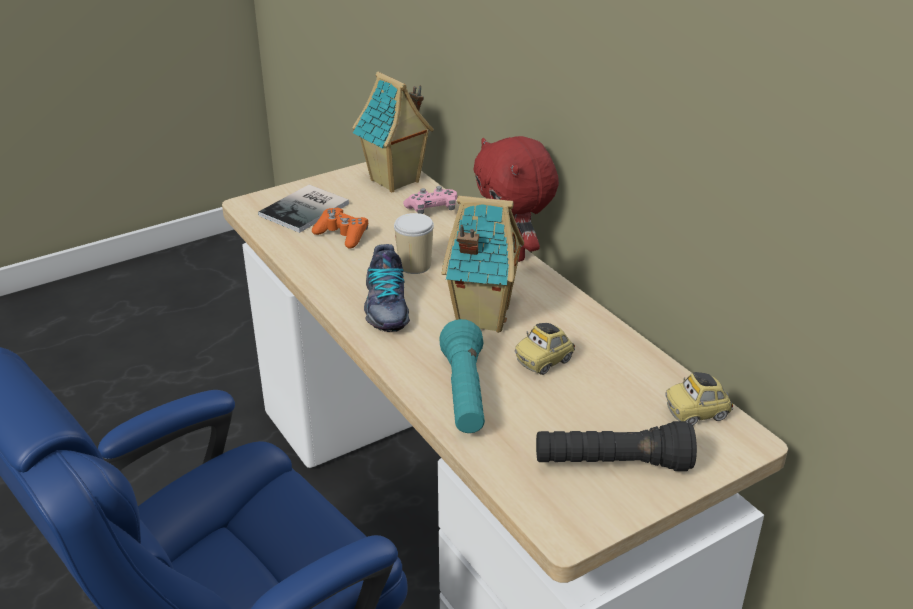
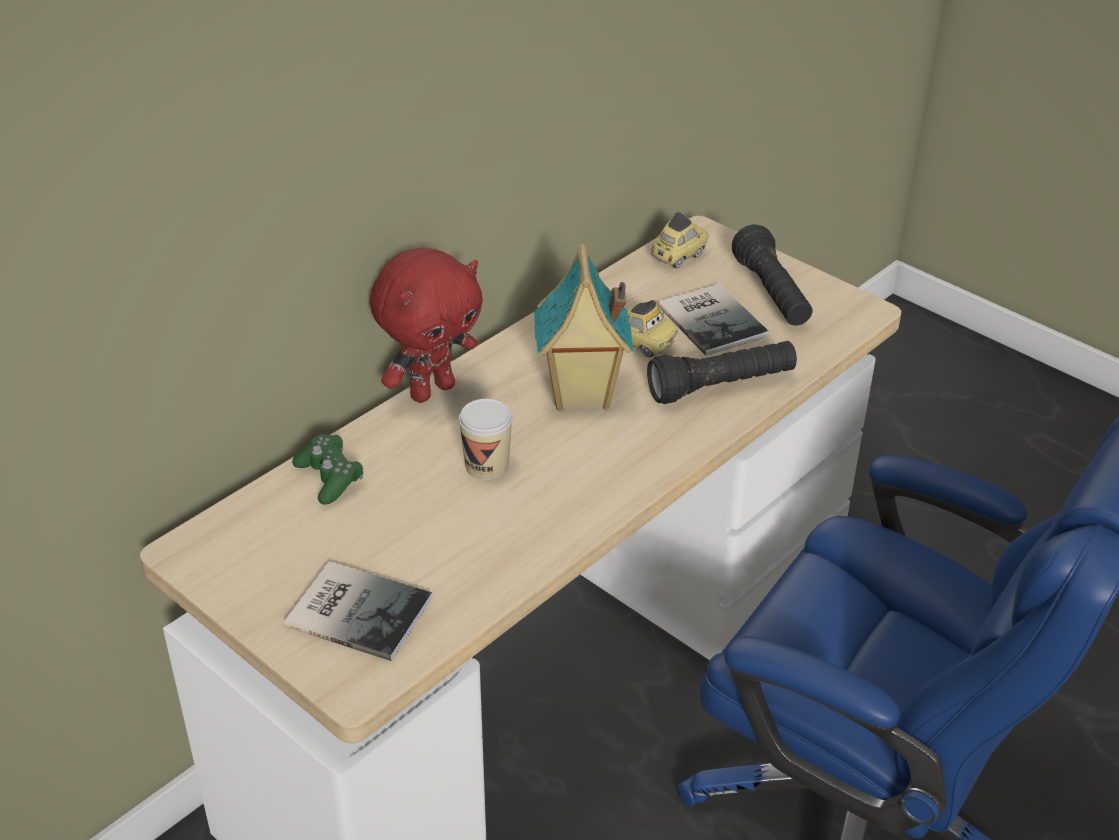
camera: 105 degrees left, 5 degrees up
(342, 235) = (428, 550): orange game controller -> none
(385, 306) = (590, 472): shoe -> none
(395, 181) = (245, 532): toy house -> none
(432, 209) = (329, 477): pink game controller -> green game controller
(465, 394) = (721, 386): turquoise flashlight -> black flashlight
(575, 412) = (713, 319): none -> book
(697, 413) = (678, 256): toy car -> toy car turned 105 degrees counterclockwise

